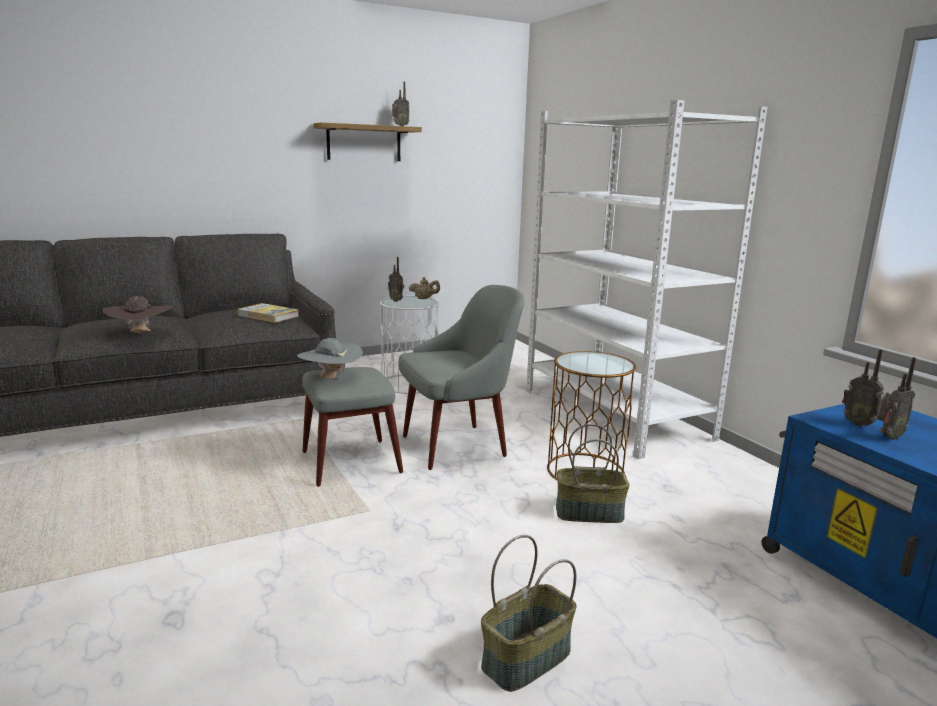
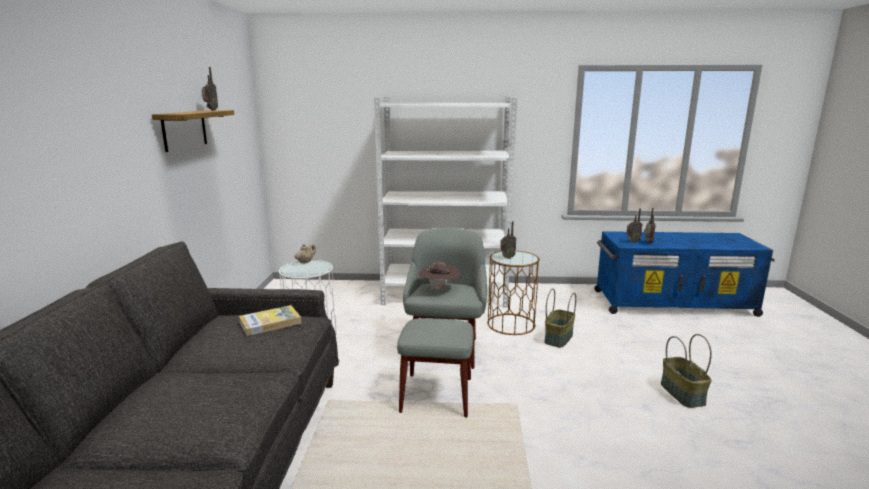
camera: 60 degrees left, 0 degrees up
(141, 334) = (254, 392): brown hat -> brown hat (439, 289)
(330, 378) = (437, 334): grey hat -> none
(396, 300) = (296, 271): radio -> radio (507, 257)

